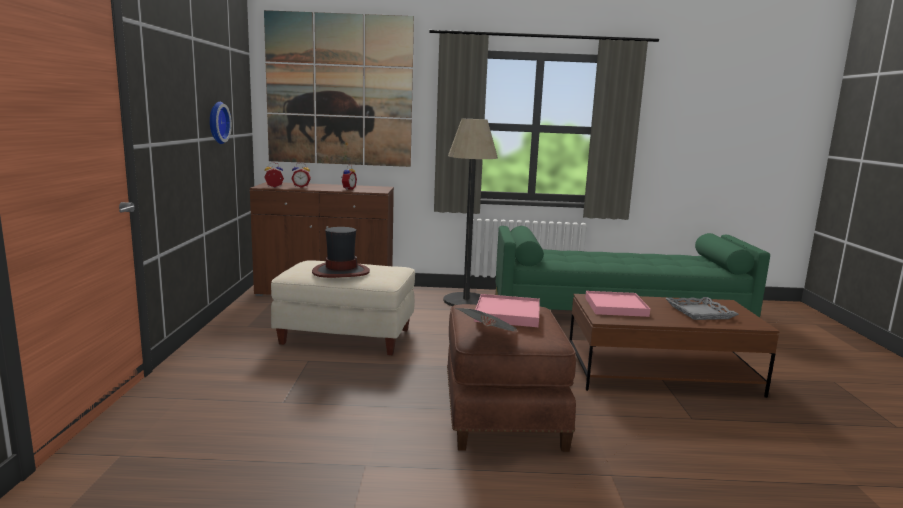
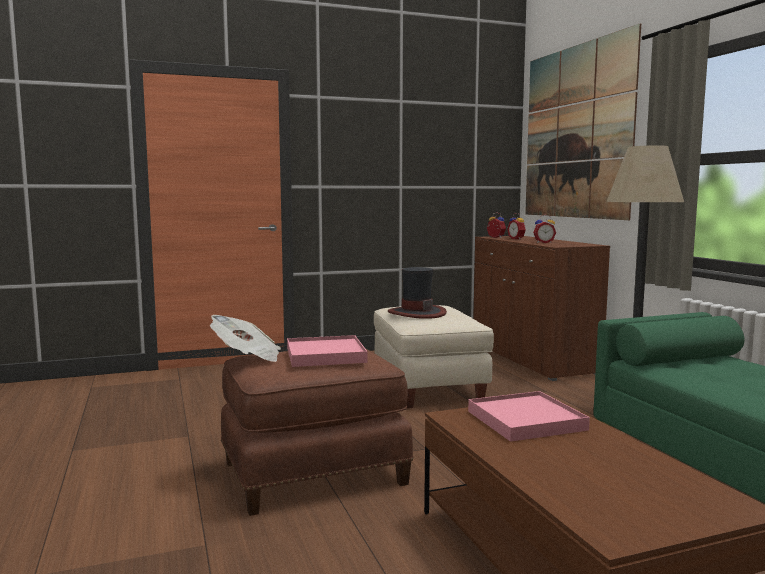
camera: 70 degrees right, 5 degrees down
(216, 122) = (434, 173): wall clock -> none
(699, 312) = (605, 478): grey tray -> none

